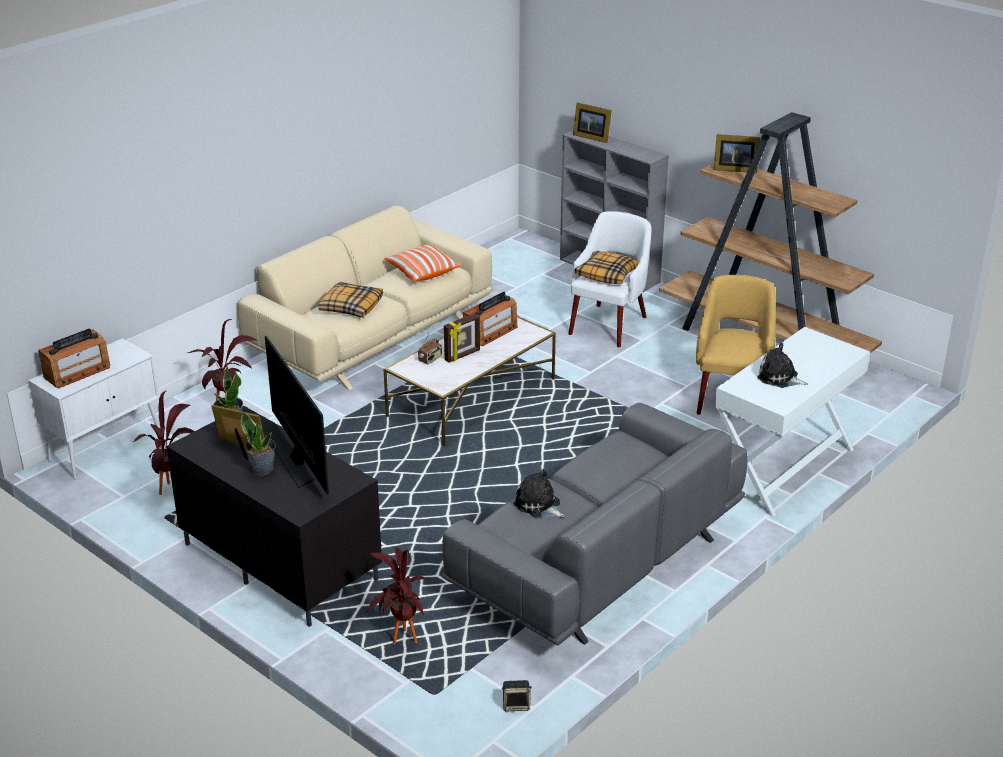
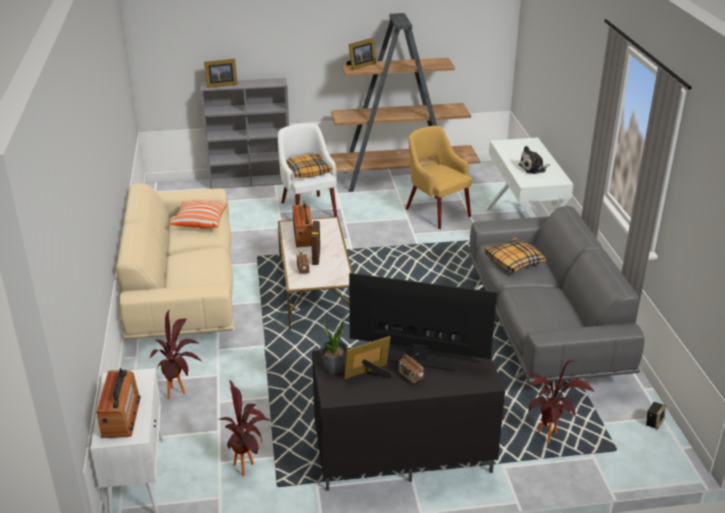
camera: 50 degrees left, 0 degrees up
(262, 469) = (410, 376): potted plant -> radio
(351, 306) = (198, 265): pillow -> pillow (513, 261)
(539, 506) = (534, 303): plush toy -> none

